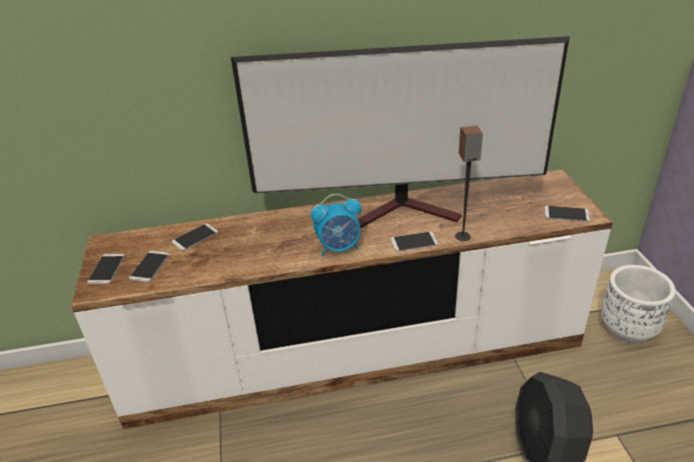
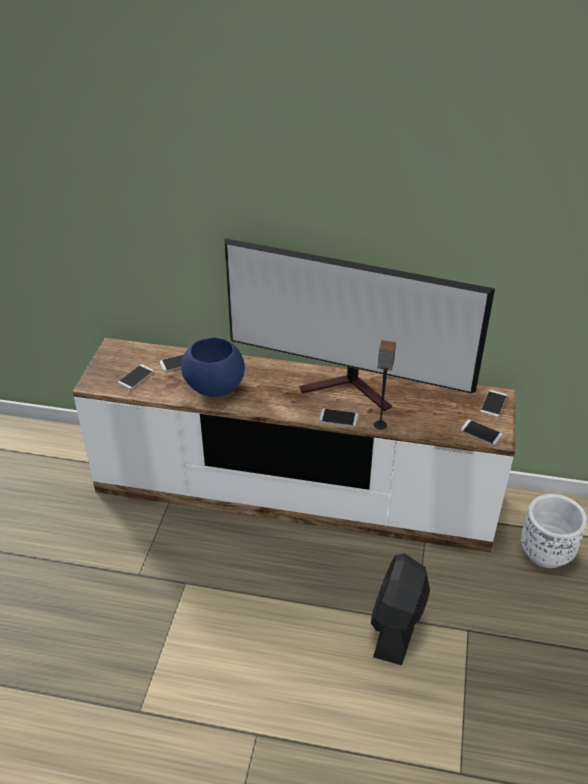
camera: 20 degrees right, 5 degrees up
(106, 269) = (106, 370): phone -> phone (493, 404)
(254, 251) = (214, 388): none -> blue bowl
(339, 248) = (278, 404): alarm clock -> none

